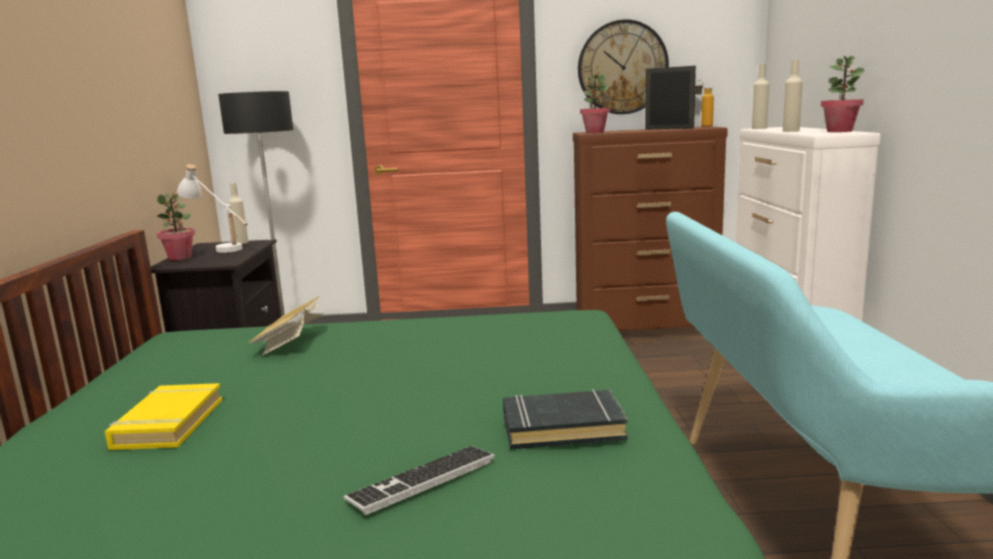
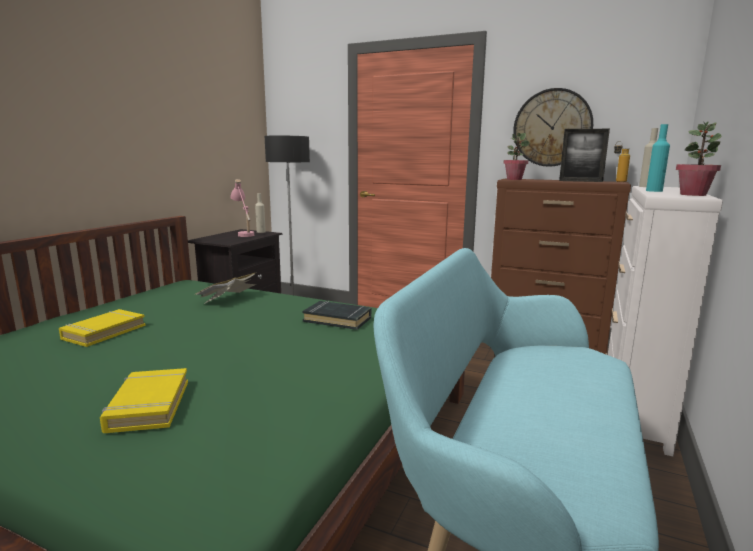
camera: 25 degrees right, 0 degrees up
(180, 258) = (215, 236): potted plant -> none
(219, 248) = (244, 233): white table lamp -> pink table lamp
(422, 481) = (148, 405): keyboard -> yellow book
(562, 427) = (276, 397): black book -> black book (338, 319)
(669, 129) = (580, 181): picture frame -> picture frame turned 150 degrees clockwise
(791, 131) = (654, 191): beige bottle -> turquoise bottle

